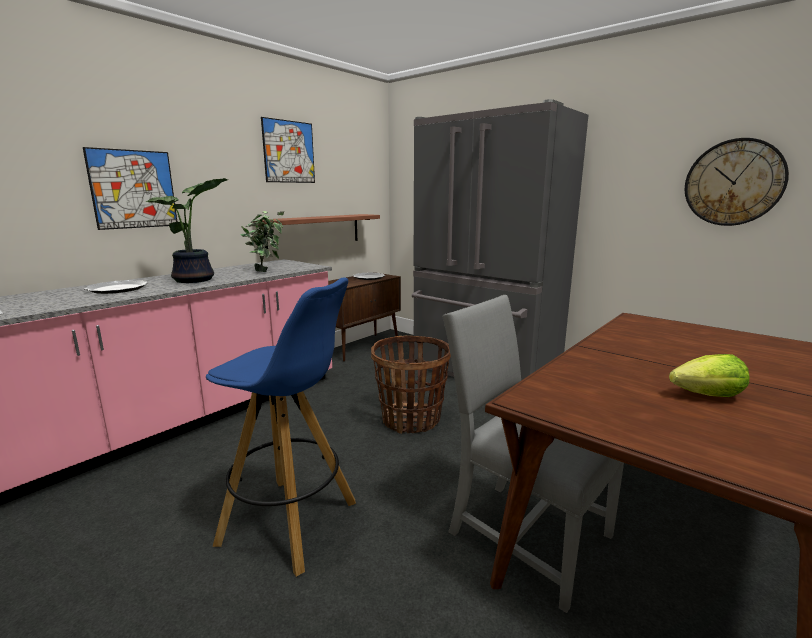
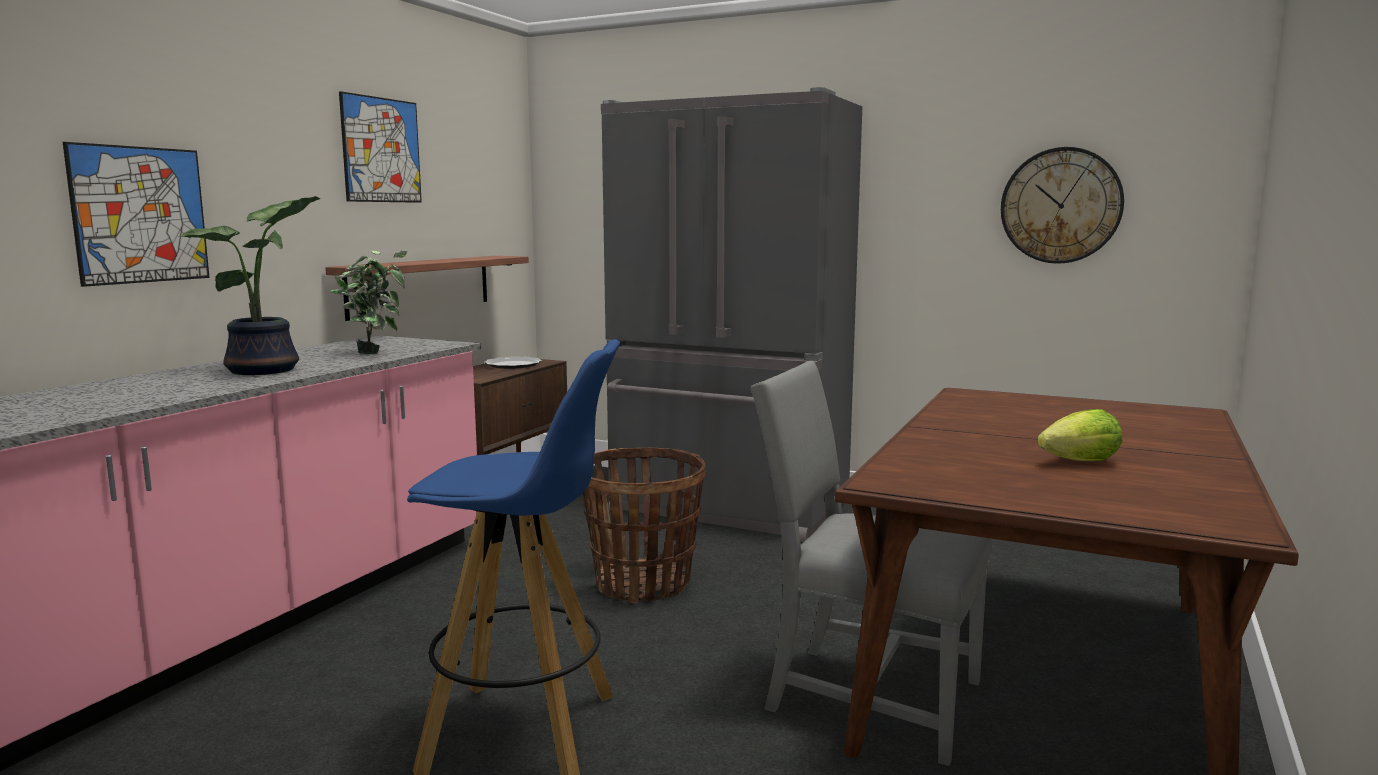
camera: 15 degrees left, 5 degrees down
(117, 289) = (141, 388): plate -> none

